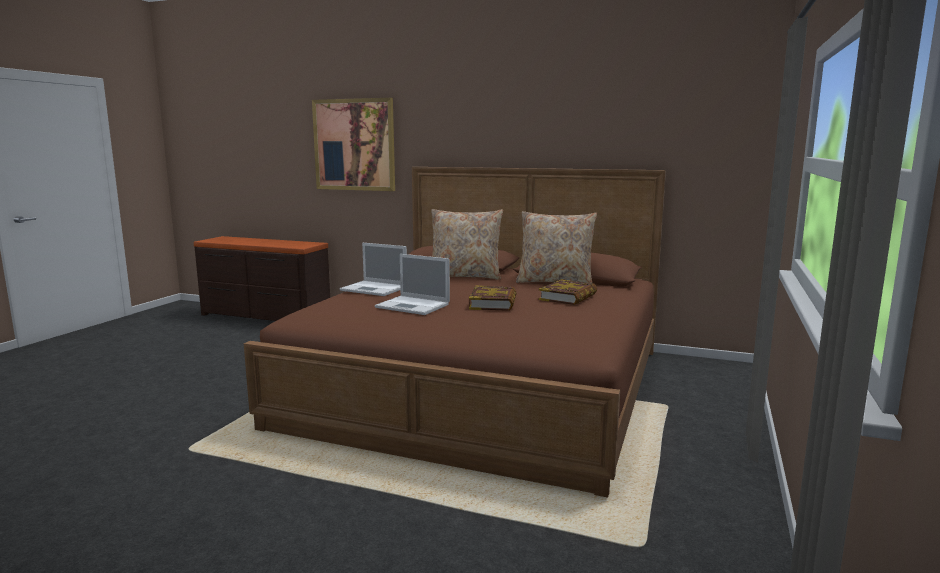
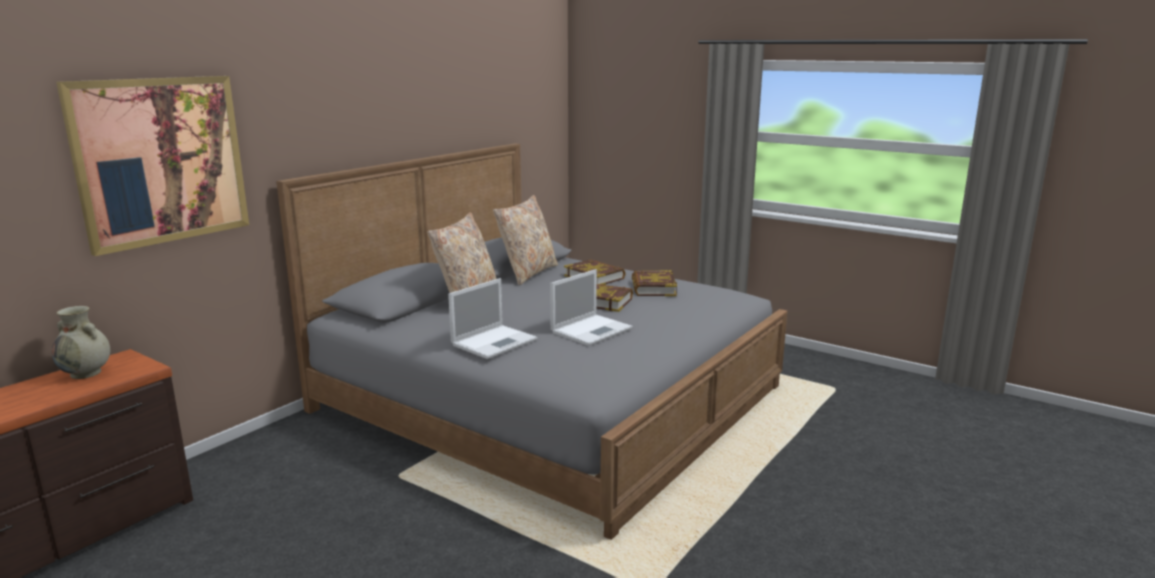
camera: 75 degrees left, 5 degrees up
(294, 243) = (87, 373): none -> beige vase
(483, 385) = (550, 398): brown bed -> grey bed
(556, 315) = (653, 288): none -> book

